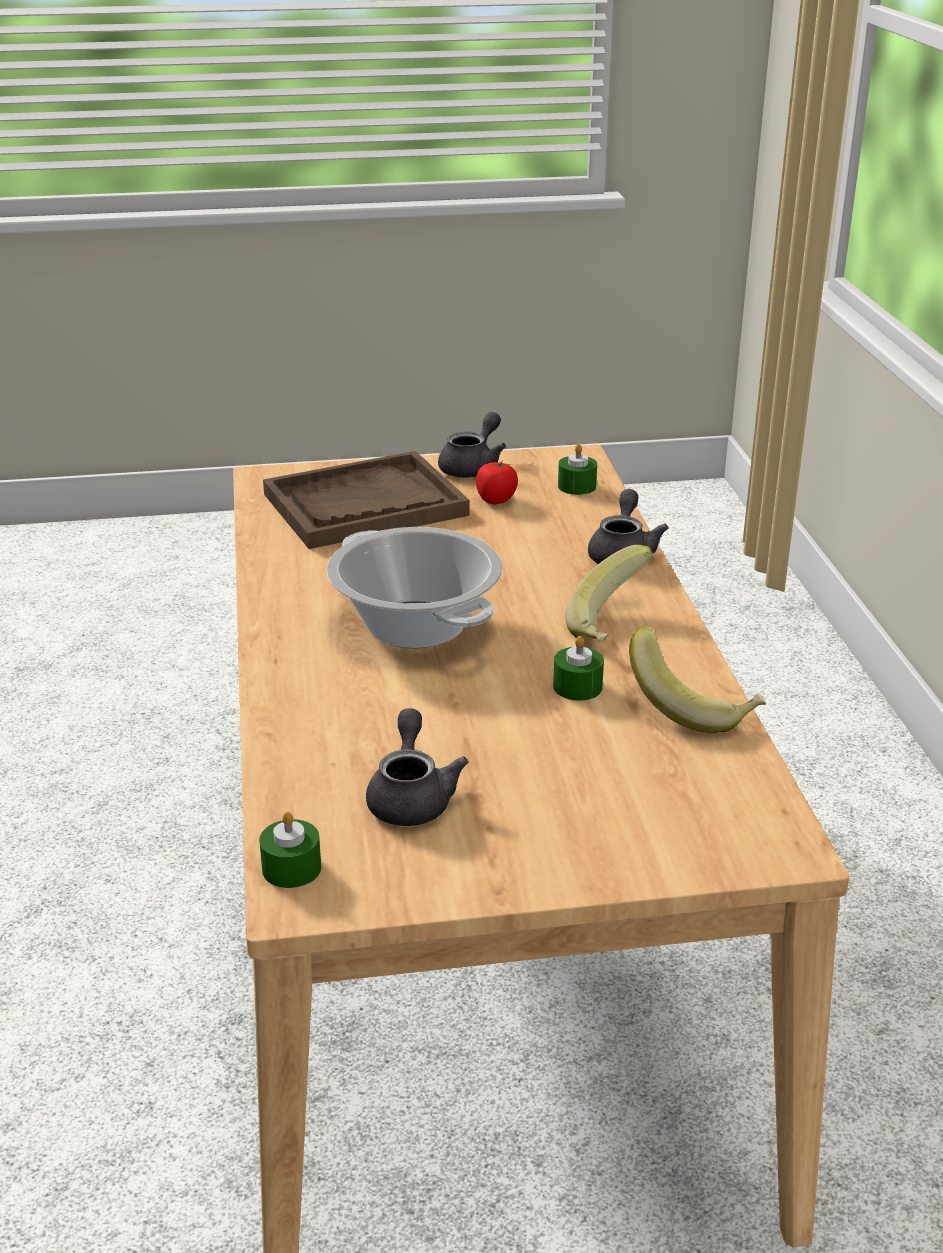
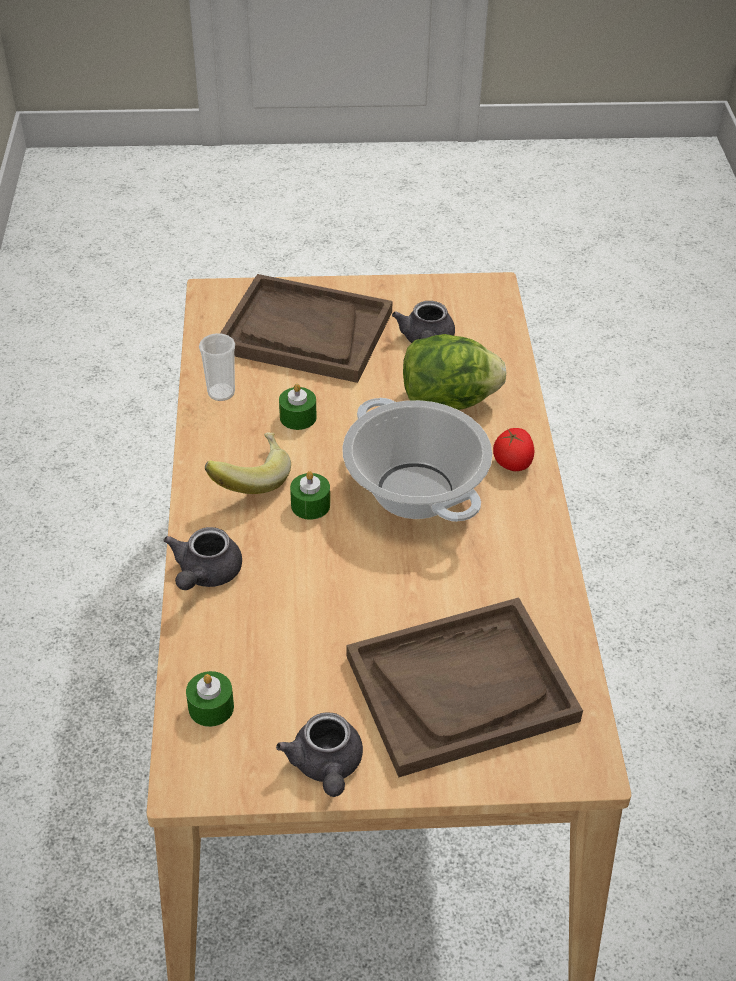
camera: 175 degrees left, 15 degrees up
(291, 868) = (496, 304): green candle -> green candle (310, 505)
(376, 718) = (448, 401): none -> lettuce
(473, 467) = (326, 766): grey teapot -> grey teapot turned 45 degrees counterclockwise
(495, 499) = (311, 686): tomato -> tomato (512, 463)
(607, 797) = (305, 332): none -> brown tray
(693, 707) = (221, 392): banana -> cup

